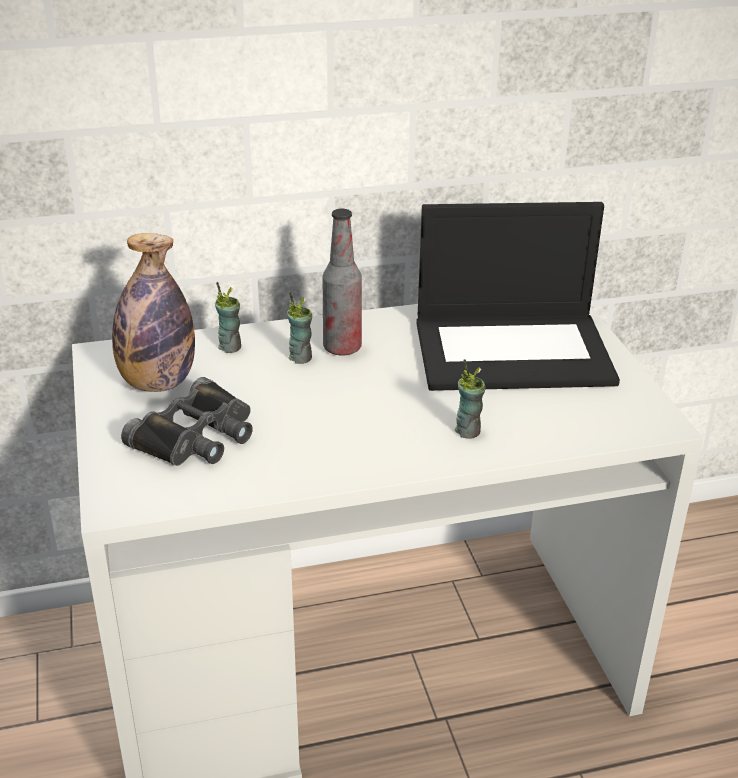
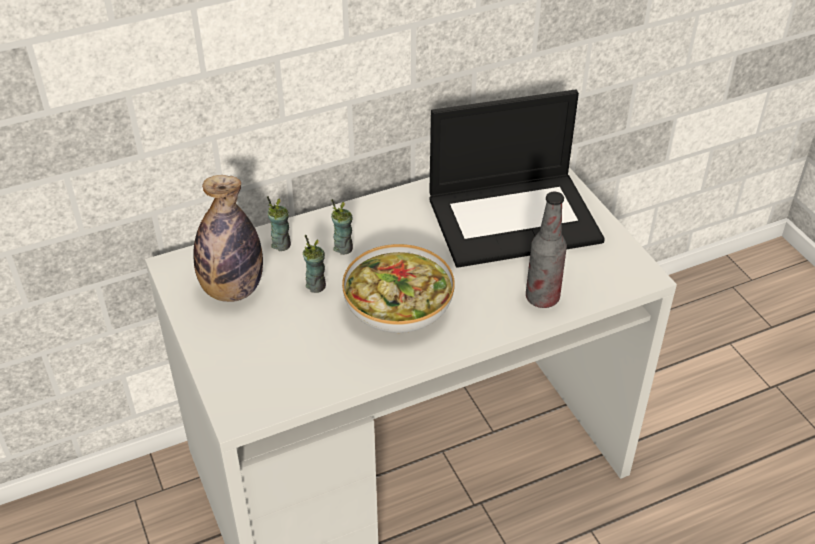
camera: 10 degrees left, 10 degrees up
(197, 436) = (282, 338): black binoculars -> none
(342, 348) = (375, 233): bottle -> bottle (542, 298)
(347, 420) = (399, 306): none -> bowl
(468, 431) = (496, 303): cup -> cup (316, 285)

